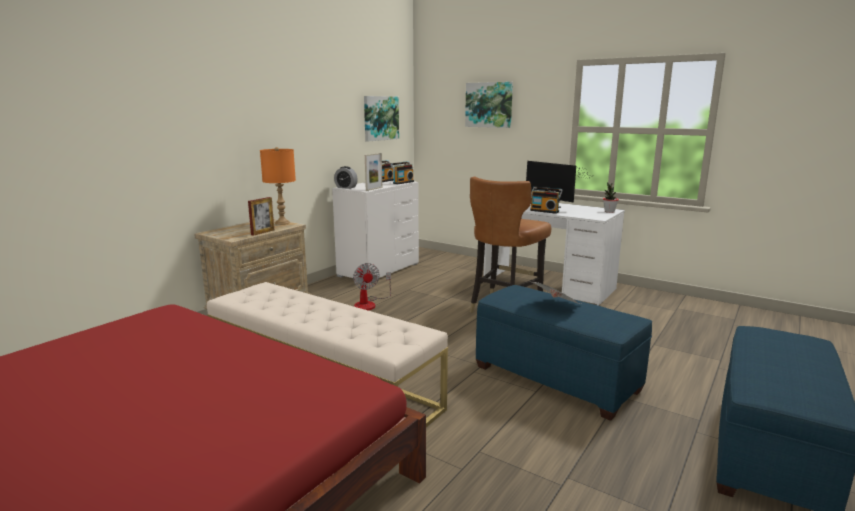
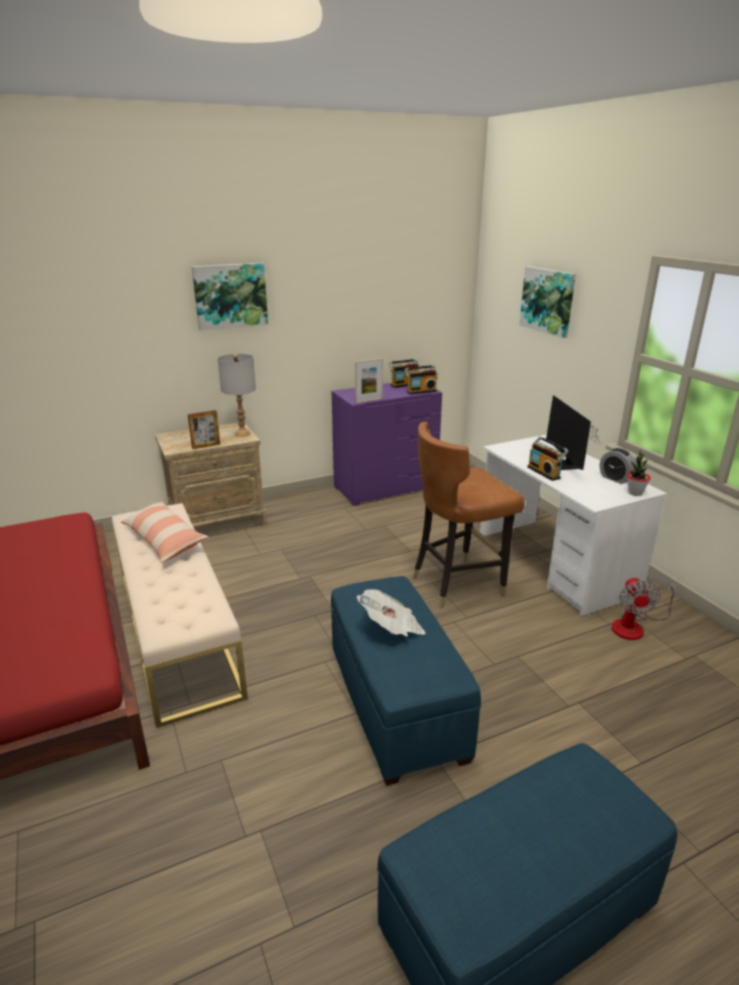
camera: 30 degrees right, 10 degrees up
(282, 223) = (242, 433): orange table lamp -> grey table lamp
(292, 303) = (164, 540): none -> pillow
(346, 187) = (345, 392): alarm clock -> alarm clock (615, 479)
(369, 304) = (324, 535): fan -> fan (634, 626)
(378, 269) = (385, 487): white dresser -> purple dresser
(380, 118) = (415, 305): picture -> picture (230, 296)

